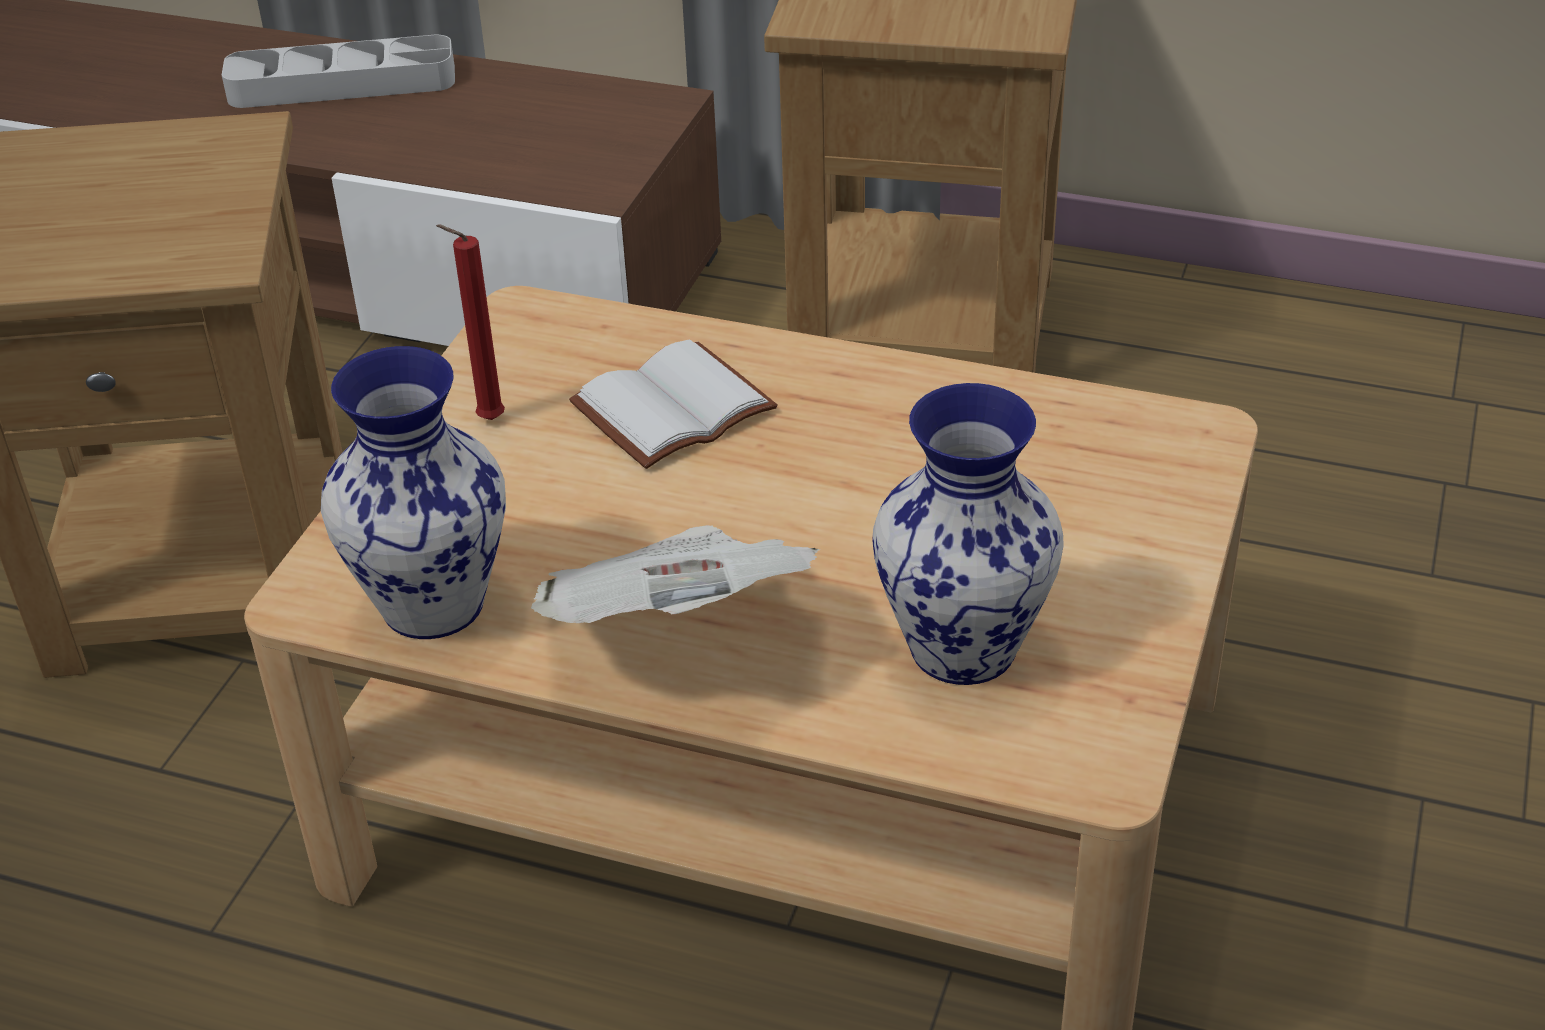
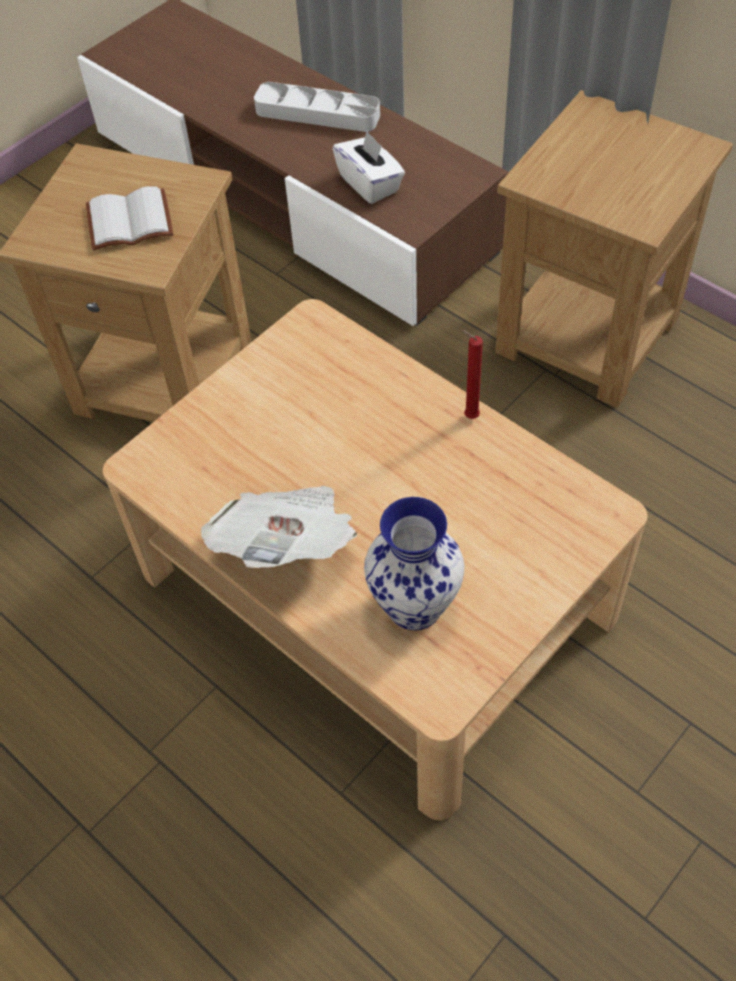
camera: 25 degrees right, 15 degrees up
(430, 604) = (185, 488): vase -> none
(486, 420) = (262, 384): red candle -> red candle (469, 416)
(490, 153) = (370, 184): none -> white tissue box
(674, 412) = (352, 409): white book -> white book (128, 223)

